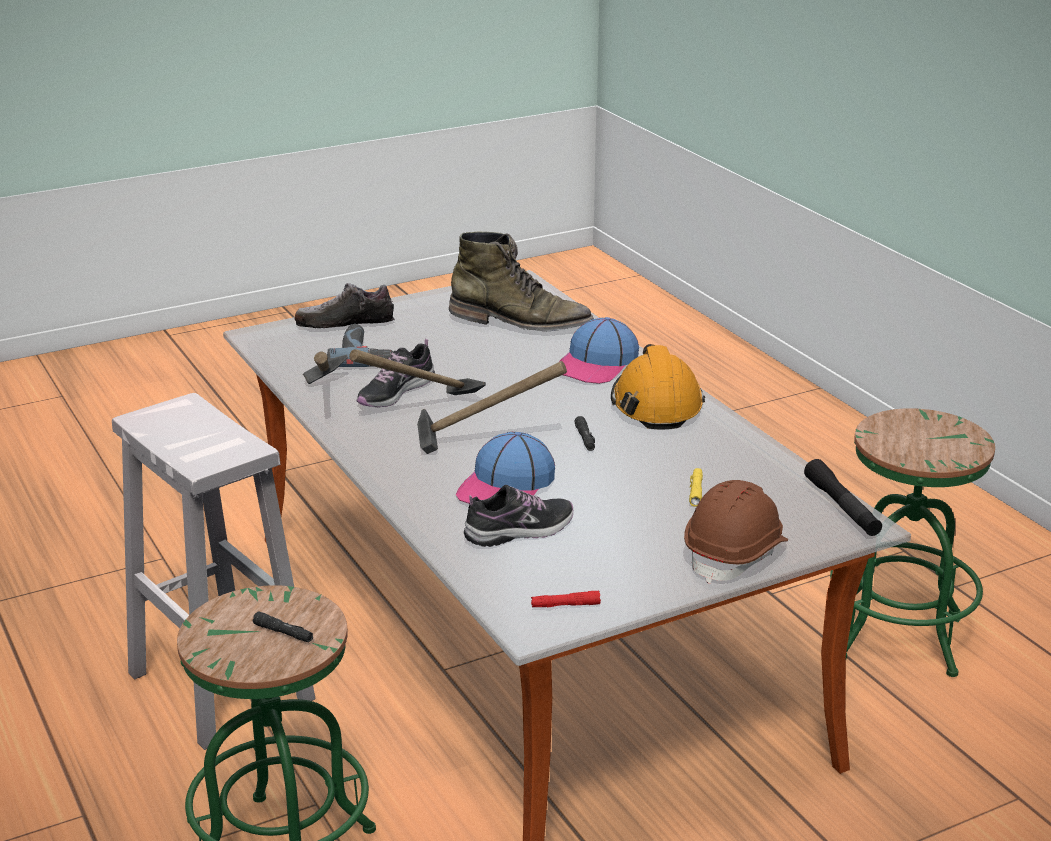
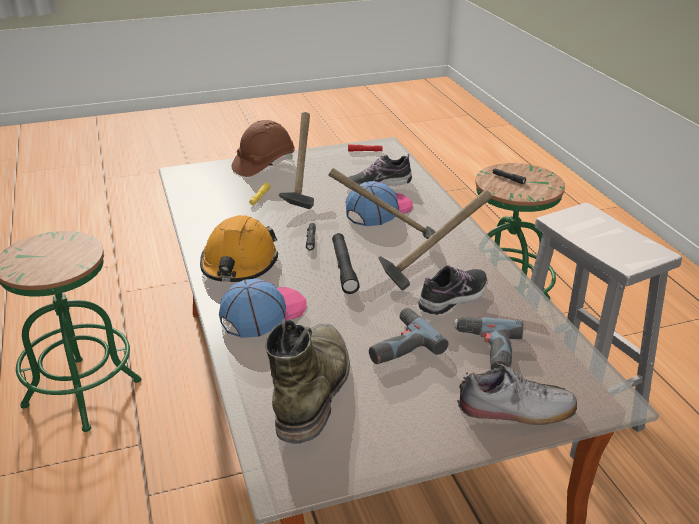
camera: 170 degrees left, 5 degrees up
(327, 405) = (512, 289): hammer -> hammer (300, 191)
(451, 353) = (398, 344): none -> power drill
(520, 322) = (313, 388): green boot -> green boot turned 75 degrees clockwise
(842, 507) = (181, 182): black flashlight -> black flashlight (344, 268)

